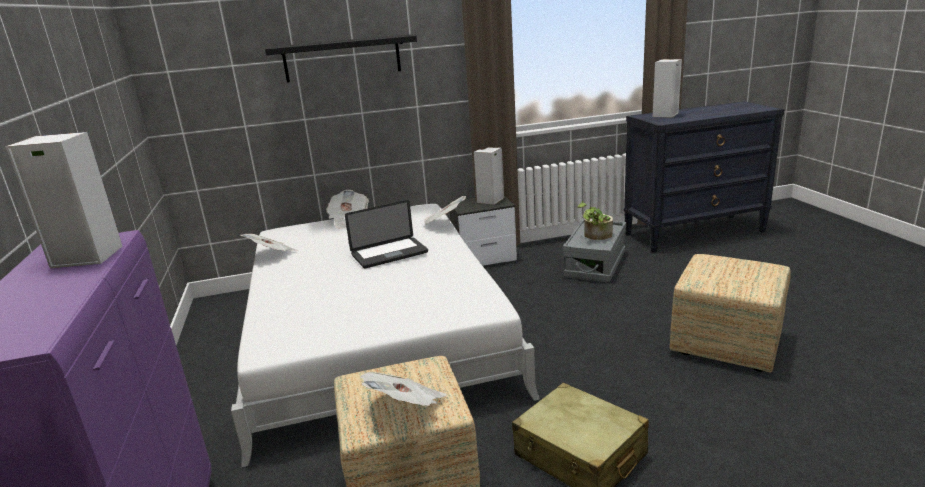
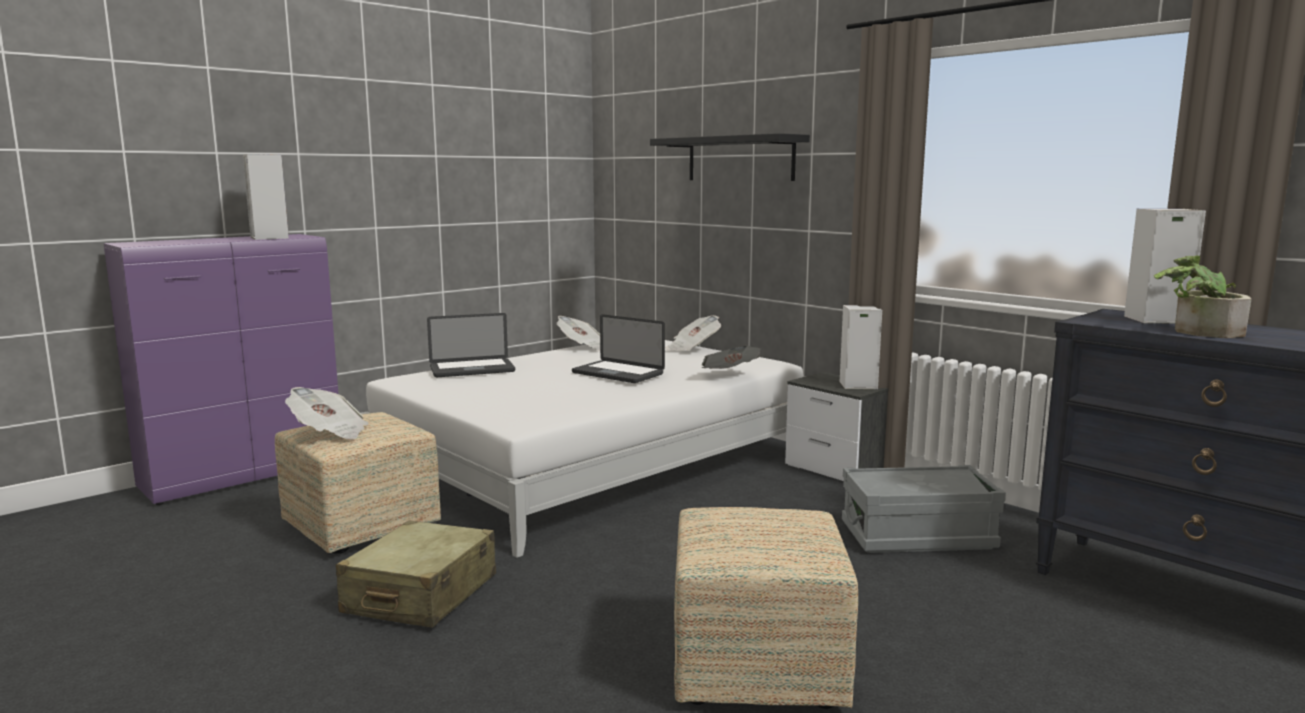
camera: 60 degrees right, 10 degrees down
(287, 308) = (472, 369): none -> laptop
(595, 236) = (910, 481): potted plant -> potted plant (1197, 332)

